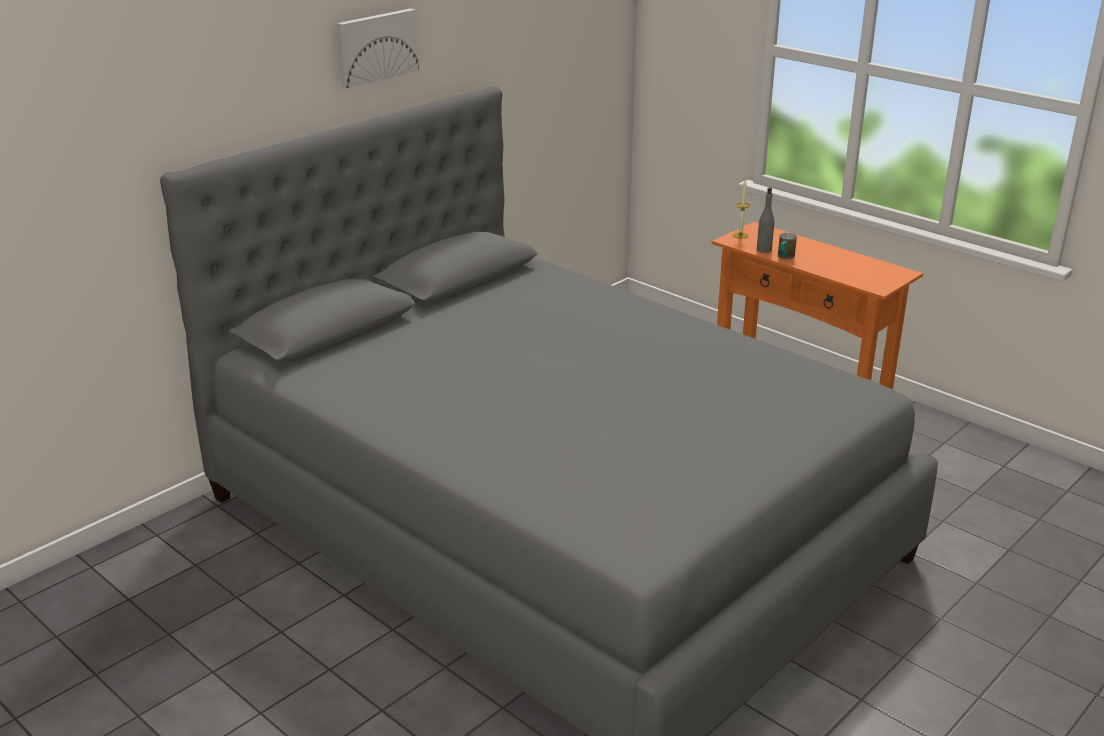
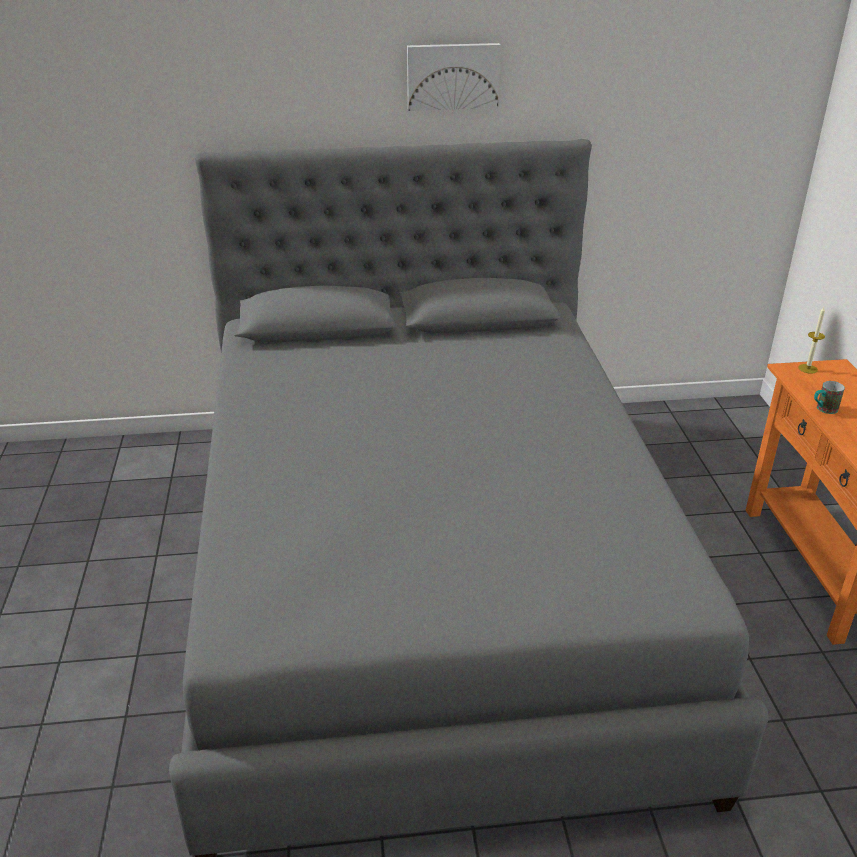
camera: 40 degrees right, 5 degrees up
(764, 250) = (811, 393): grey bottle -> none

